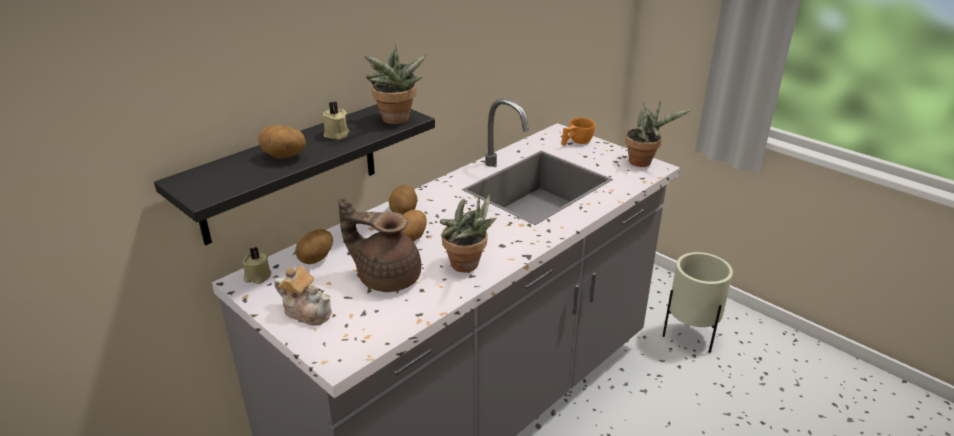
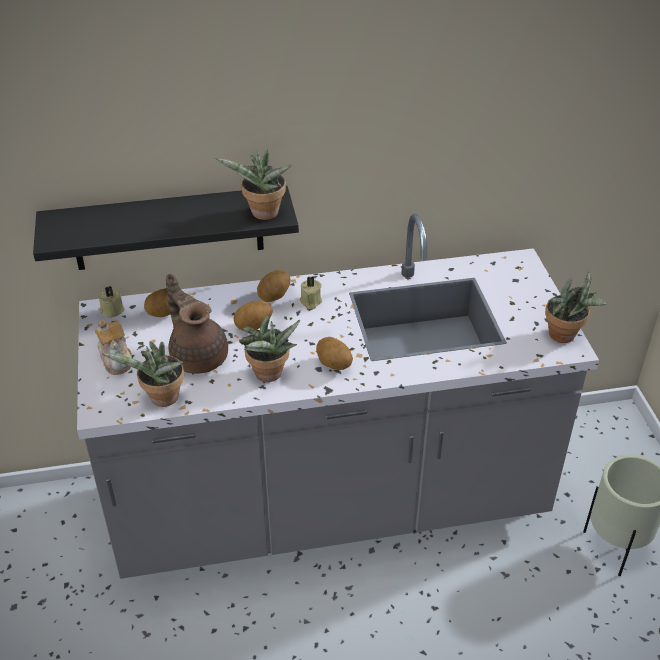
camera: 35 degrees right, 10 degrees up
(284, 157) = (139, 222): potato -> potato (333, 365)
(336, 134) = (200, 213): beige candle -> beige candle (310, 302)
(392, 324) = (161, 400): none -> potted plant
(576, 142) = (523, 281): orange cup -> none

